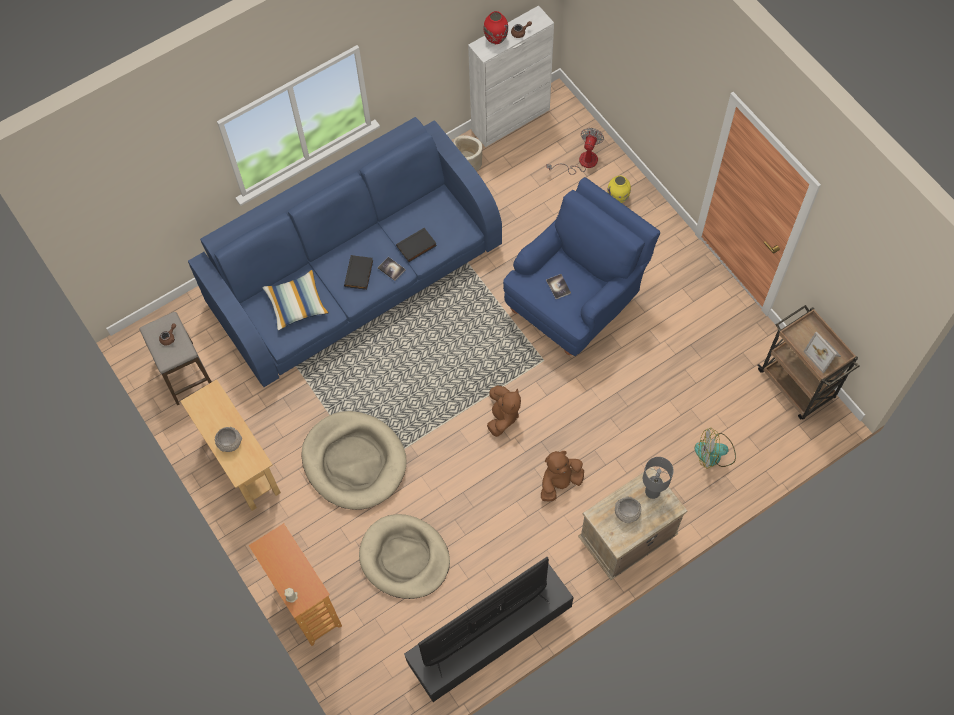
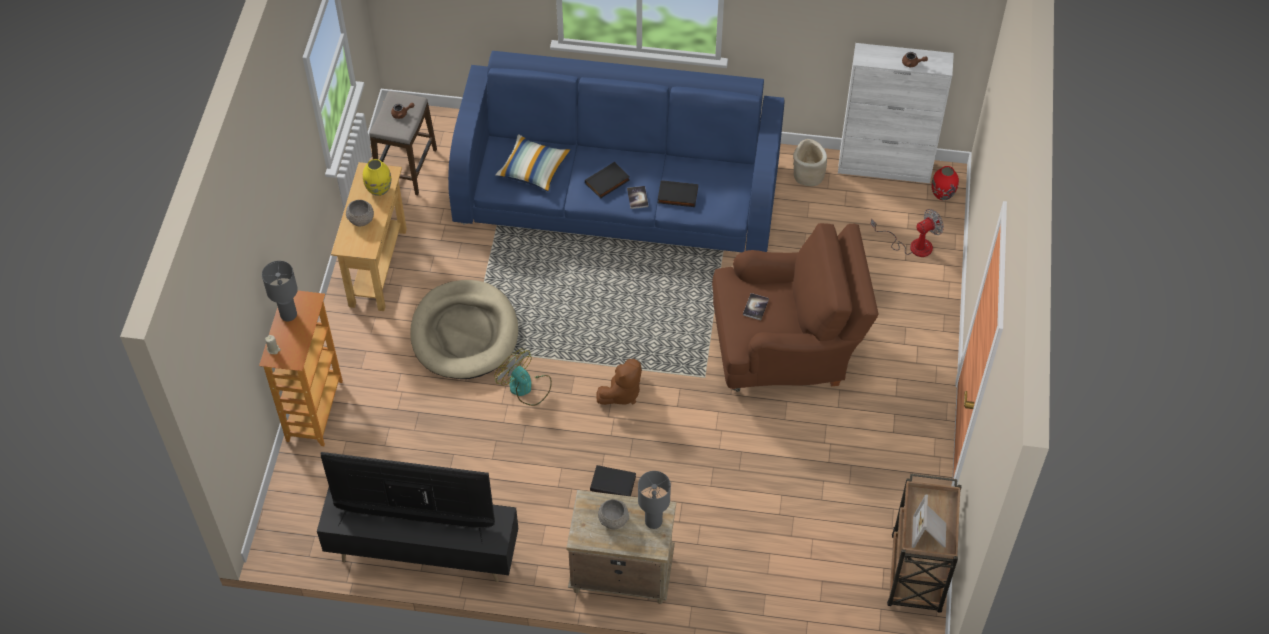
camera: 40 degrees right, 10 degrees down
(274, 561) = (288, 314): none -> grey table lamp
(404, 558) = (425, 436): beige dog bed -> none
(495, 38) = (885, 54): red vase -> red vase (942, 194)
(560, 482) = (613, 482): brown plush toy -> black book
(575, 300) = (785, 351): blue armchair -> brown armchair
(618, 198) = (915, 298): yellow vase -> yellow vase (379, 190)
(714, 454) = (774, 570): fan -> fan (525, 387)

